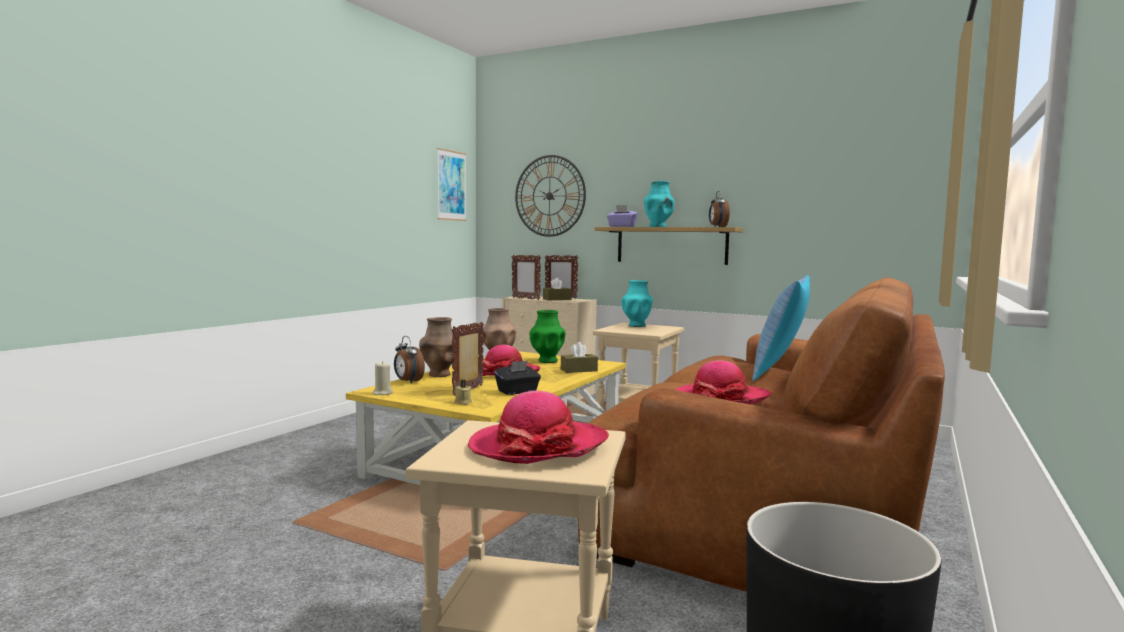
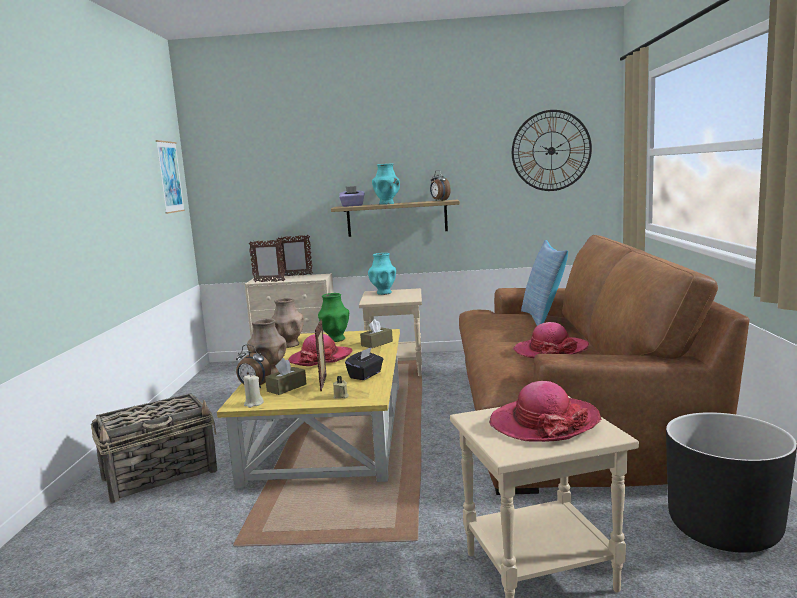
camera: 25 degrees left, 5 degrees up
(320, 452) = (161, 475): none -> basket
(549, 196) = (271, 180): wall clock -> wall clock (551, 150)
(557, 299) = (298, 278): brown tissue box -> brown tissue box (286, 388)

